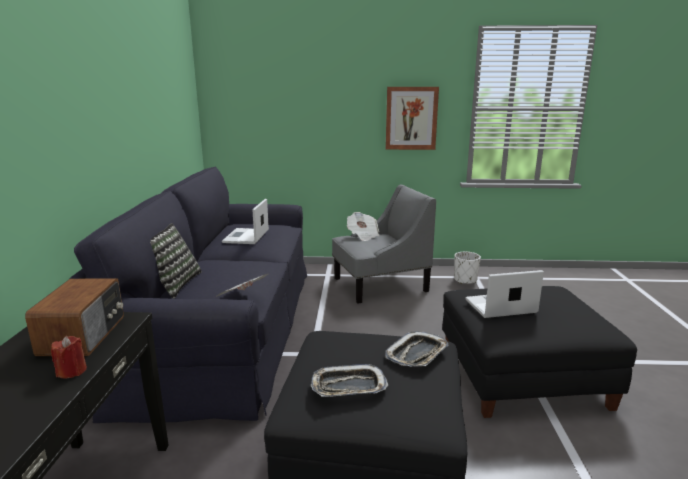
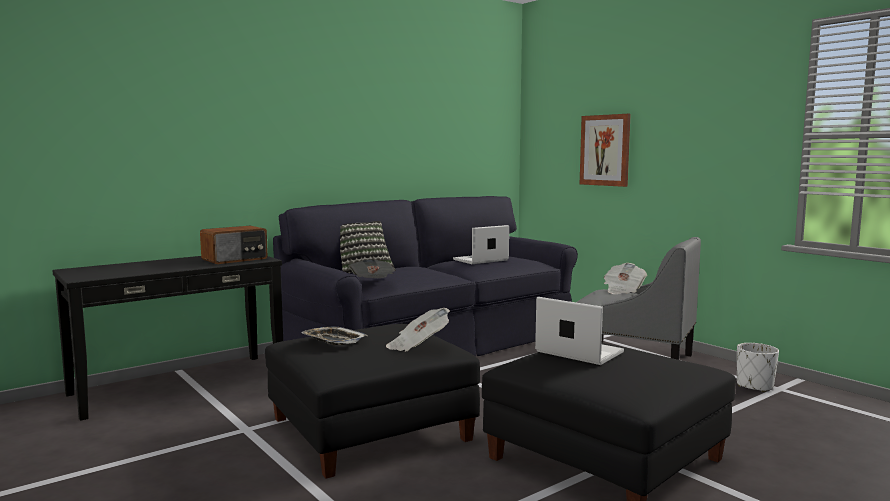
camera: 50 degrees right, 10 degrees down
(72, 371) = (198, 266): red candle -> none
(411, 118) = (719, 150): picture -> picture (605, 150)
(417, 354) = (418, 346): tray -> newspaper

